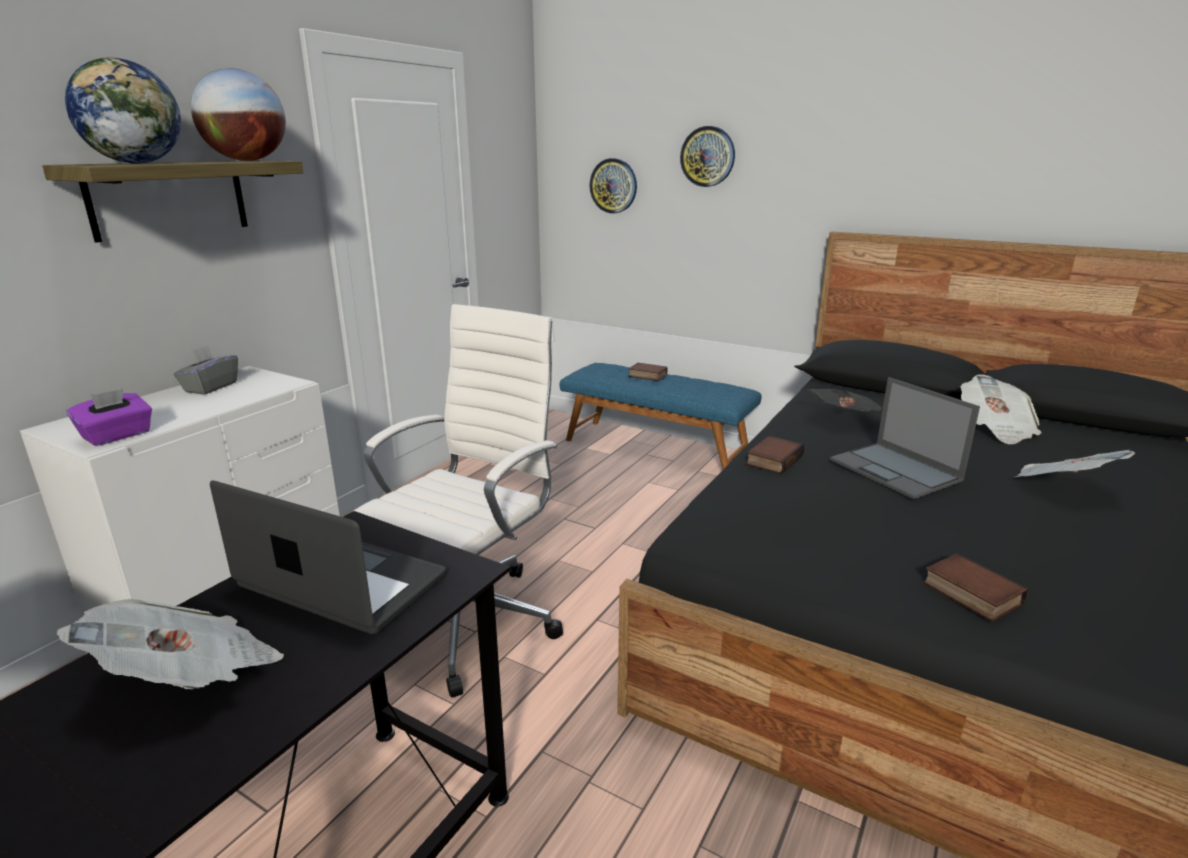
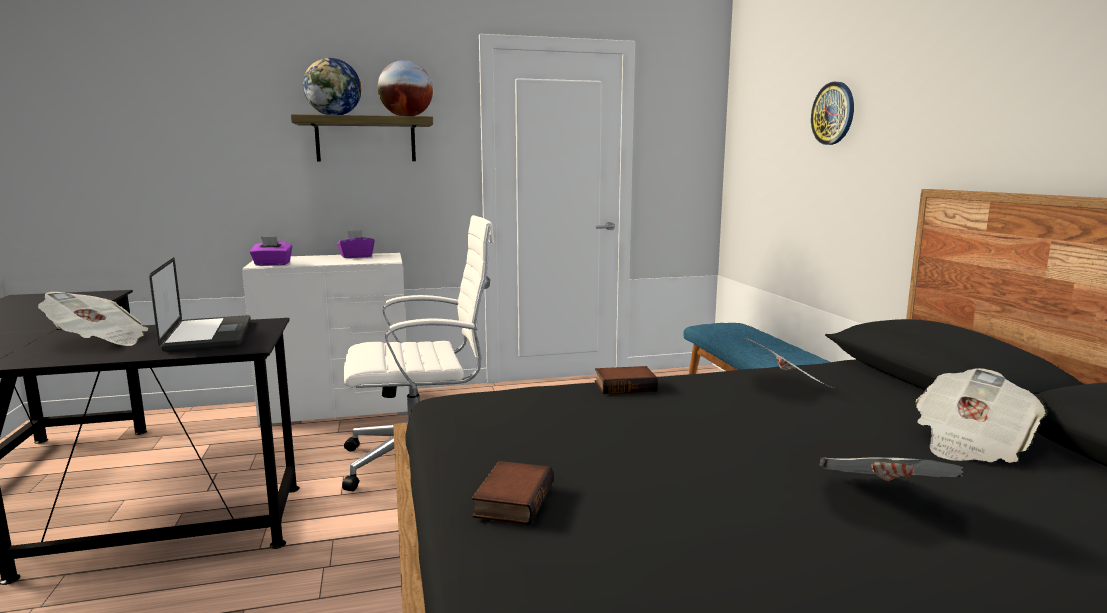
camera: 45 degrees right, 10 degrees down
(210, 387) = (356, 256): grey tissue box -> purple tissue box
(613, 186) = (768, 149): wall clock -> none
(646, 375) = (758, 338): book -> none
(896, 470) = (705, 422): laptop -> none

